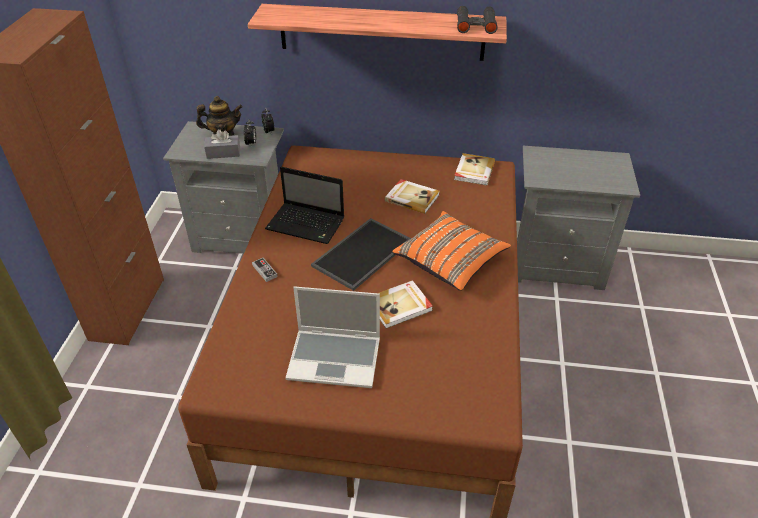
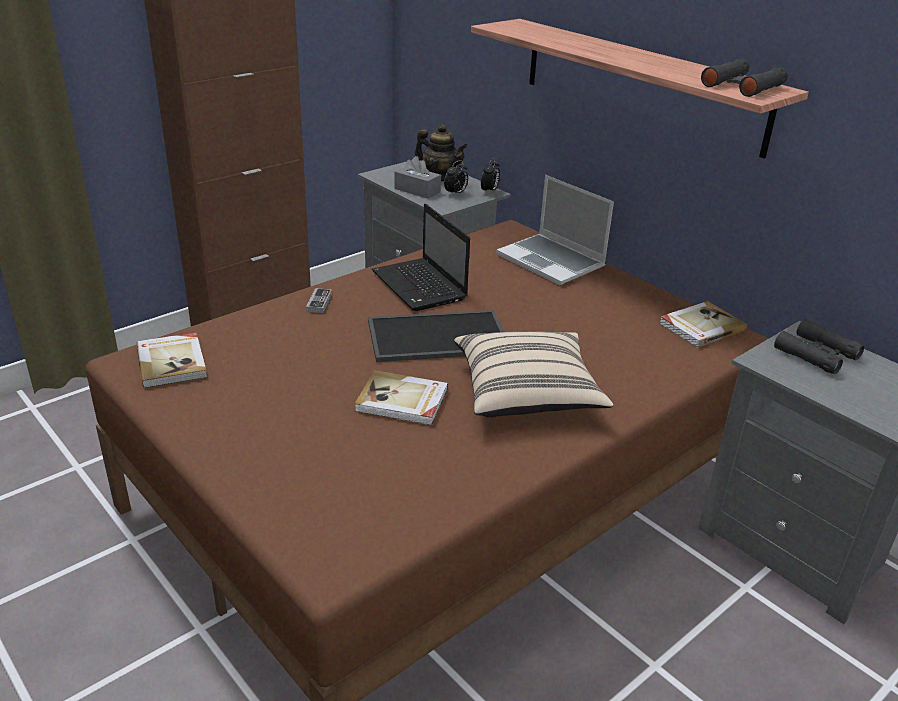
camera: 40 degrees right, 10 degrees down
(336, 358) = (265, 406): laptop -> laptop (552, 261)
(412, 197) = (576, 316): book -> book (172, 362)
(450, 262) = (527, 394): orange pillow -> beige pillow
(551, 162) = (816, 354): none -> black binoculars

